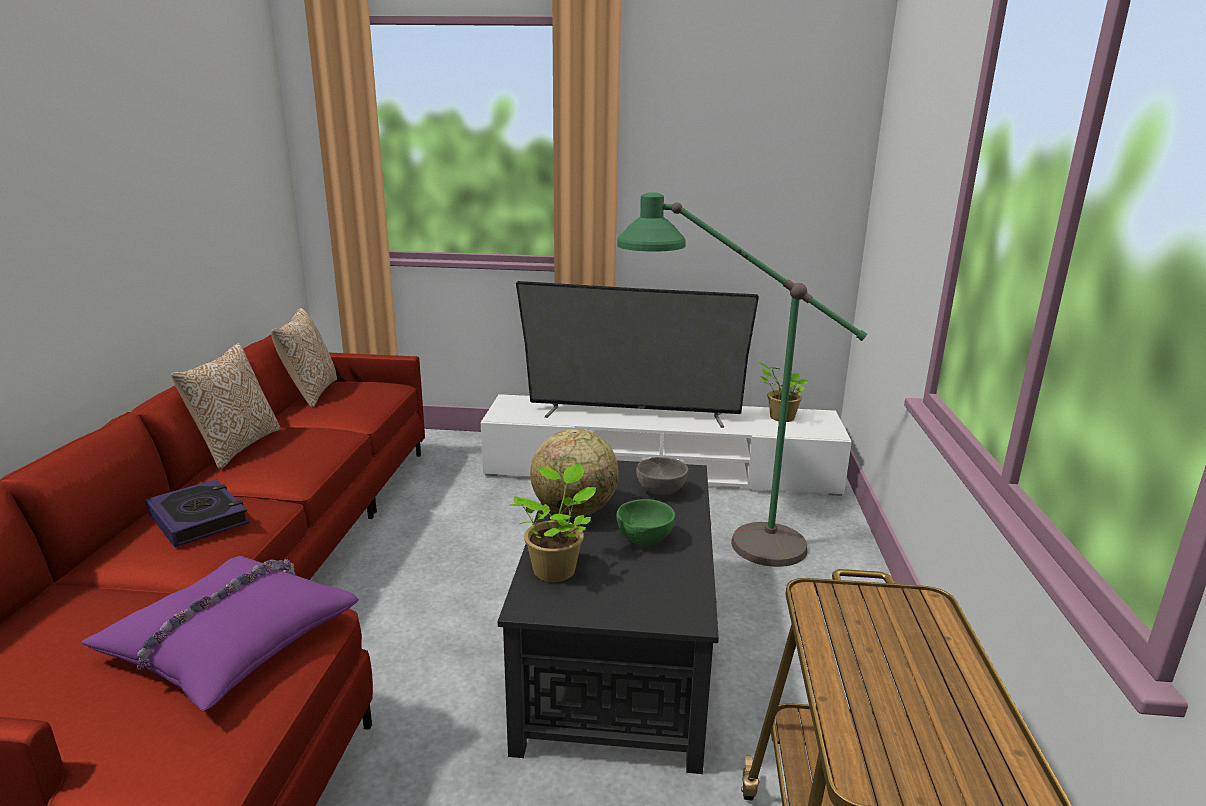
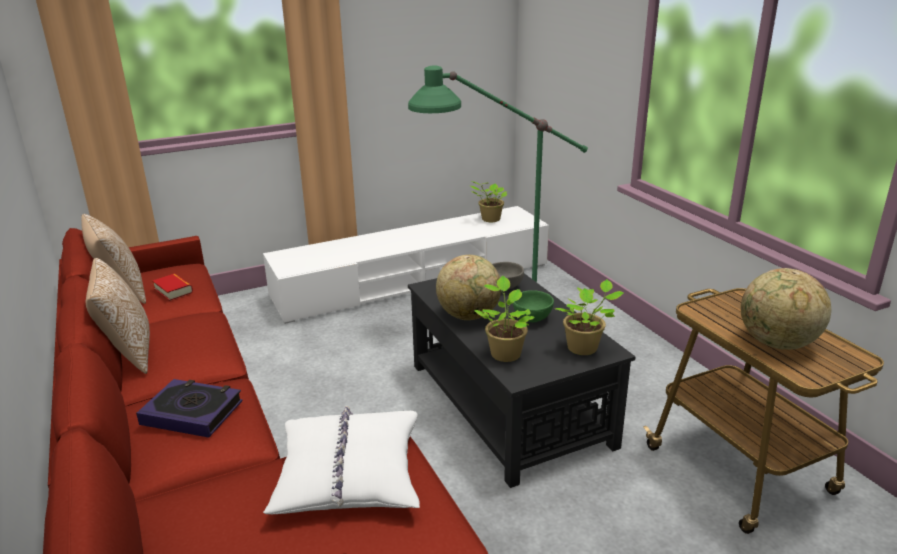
camera: 30 degrees left, 5 degrees up
(230, 640) = (349, 474): purple pillow -> white pillow
(347, 402) = (173, 291): none -> book
(633, 414) = (389, 242): television -> none
(661, 600) = (585, 348): none -> potted plant
(886, 697) = (777, 344): none -> globe

